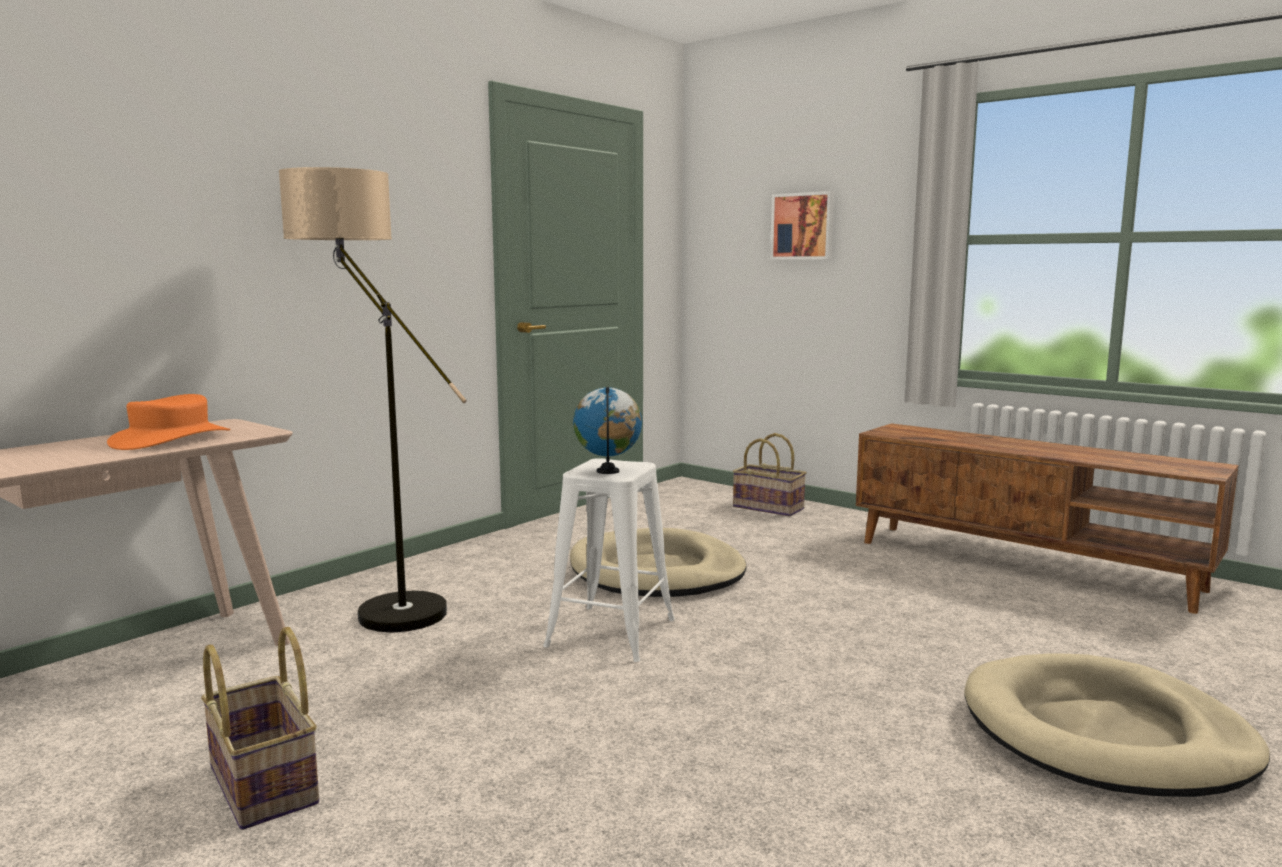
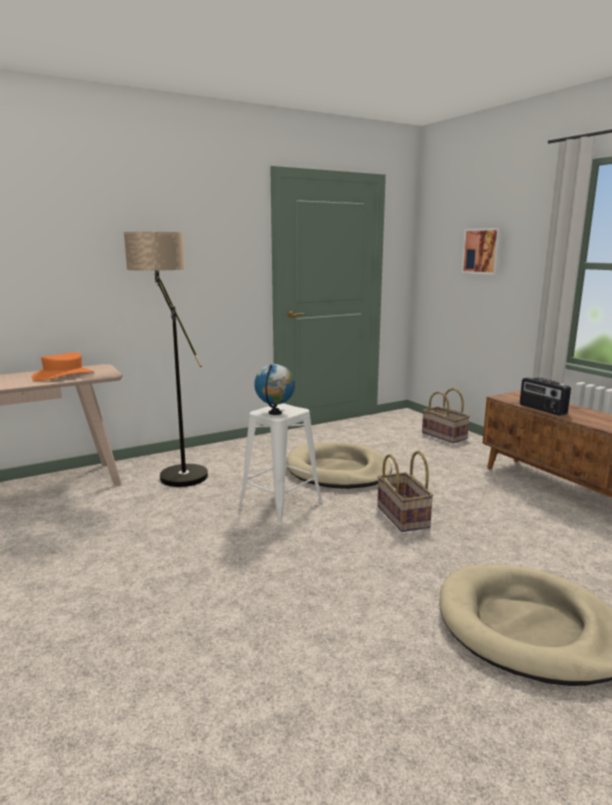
camera: 20 degrees right, 5 degrees up
(266, 784) = (57, 557): basket -> basket (403, 516)
(950, 442) = (542, 409): none -> radio

